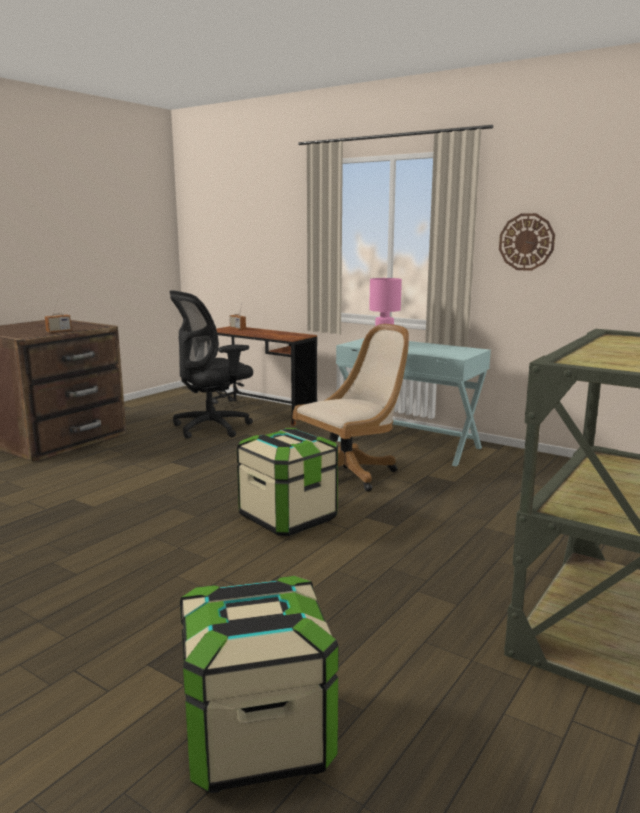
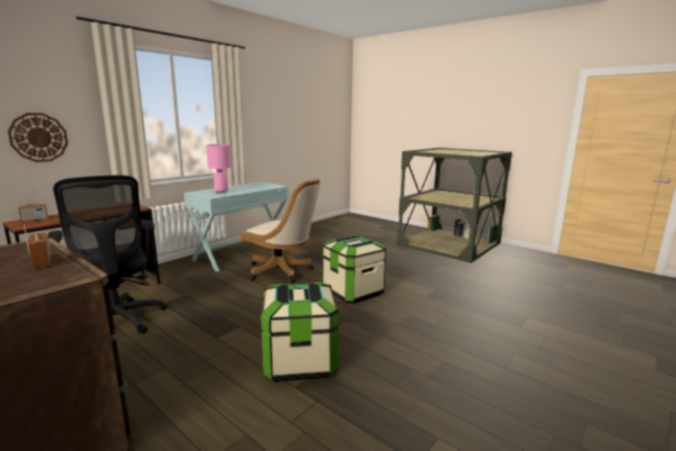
camera: 85 degrees left, 0 degrees up
(258, 737) = (546, 302): storage box -> storage box (299, 361)
(351, 472) = (283, 271): office chair -> office chair turned 150 degrees clockwise
(526, 242) = (259, 118): wall clock -> wall clock (39, 137)

